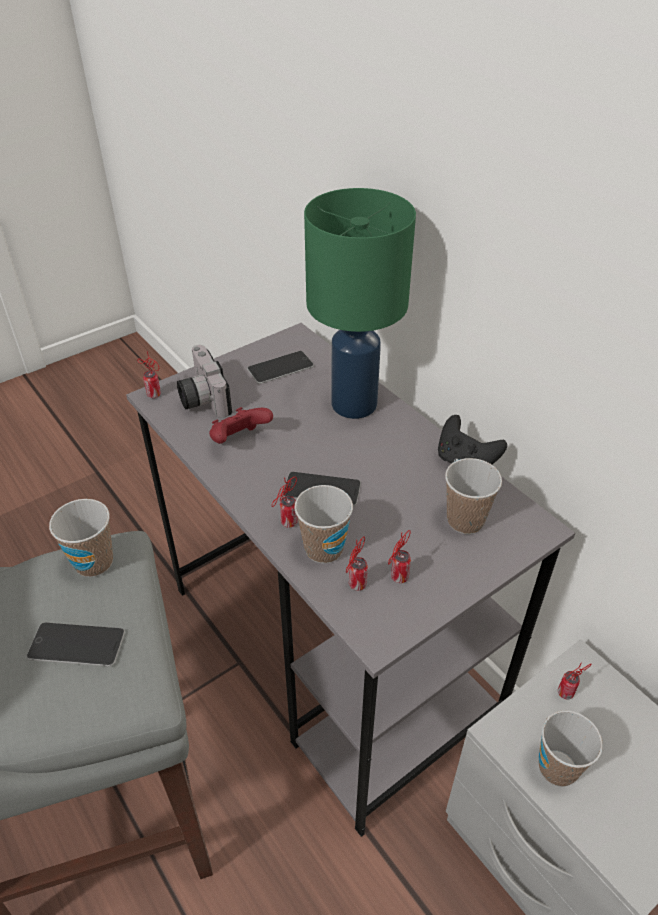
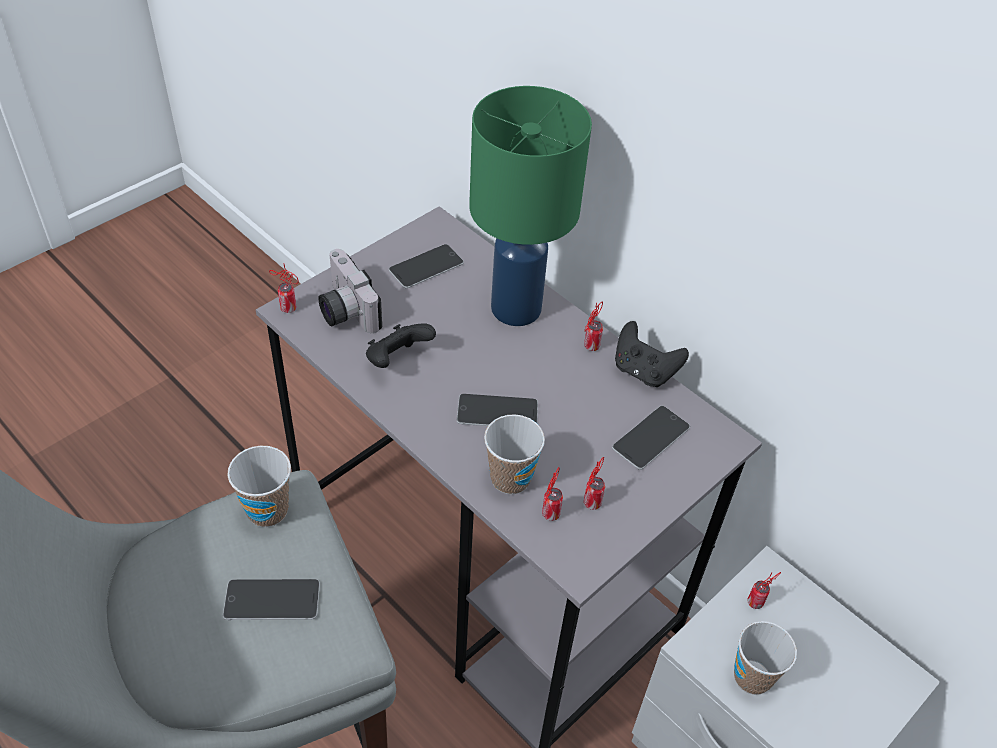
camera: 10 degrees left, 5 degrees up
(239, 440) = (397, 360): red game controller -> black game controller
(287, 524) = (467, 453): can -> can (590, 347)
(465, 521) = (651, 437): cup -> phone

